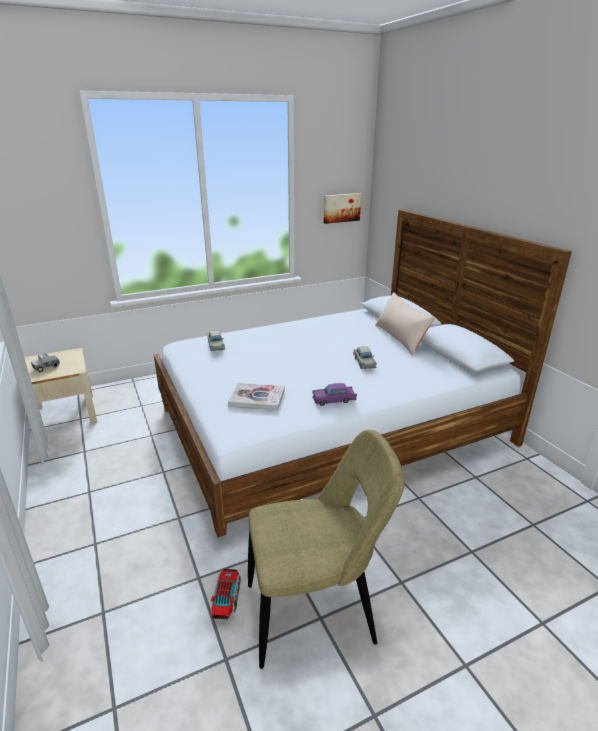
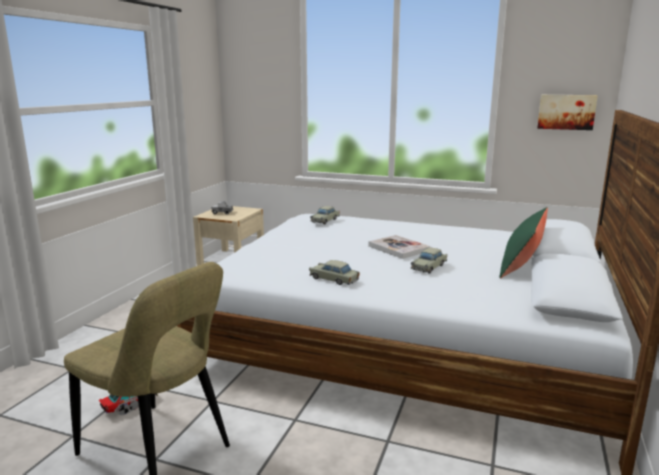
camera: 45 degrees right, 10 degrees down
(257, 398) = (278, 257): book -> book (398, 248)
(334, 400) = (333, 279): purple toy car -> beige toy car
(400, 338) = (522, 263): beige pillow -> green pillow

